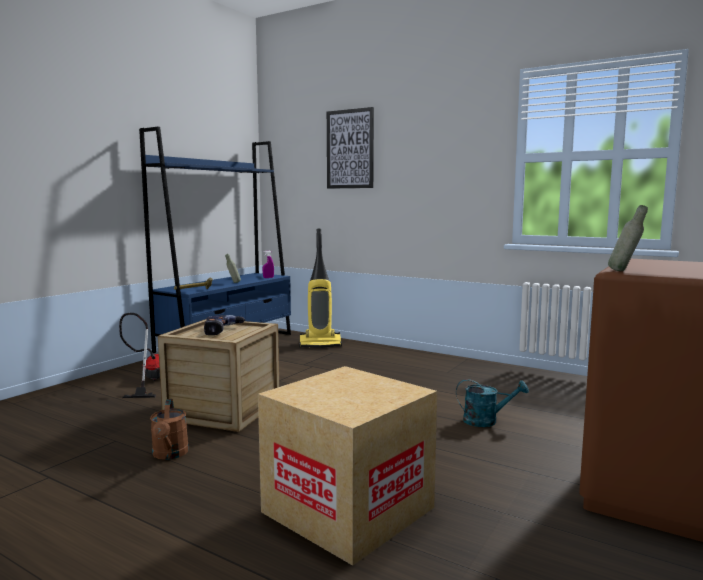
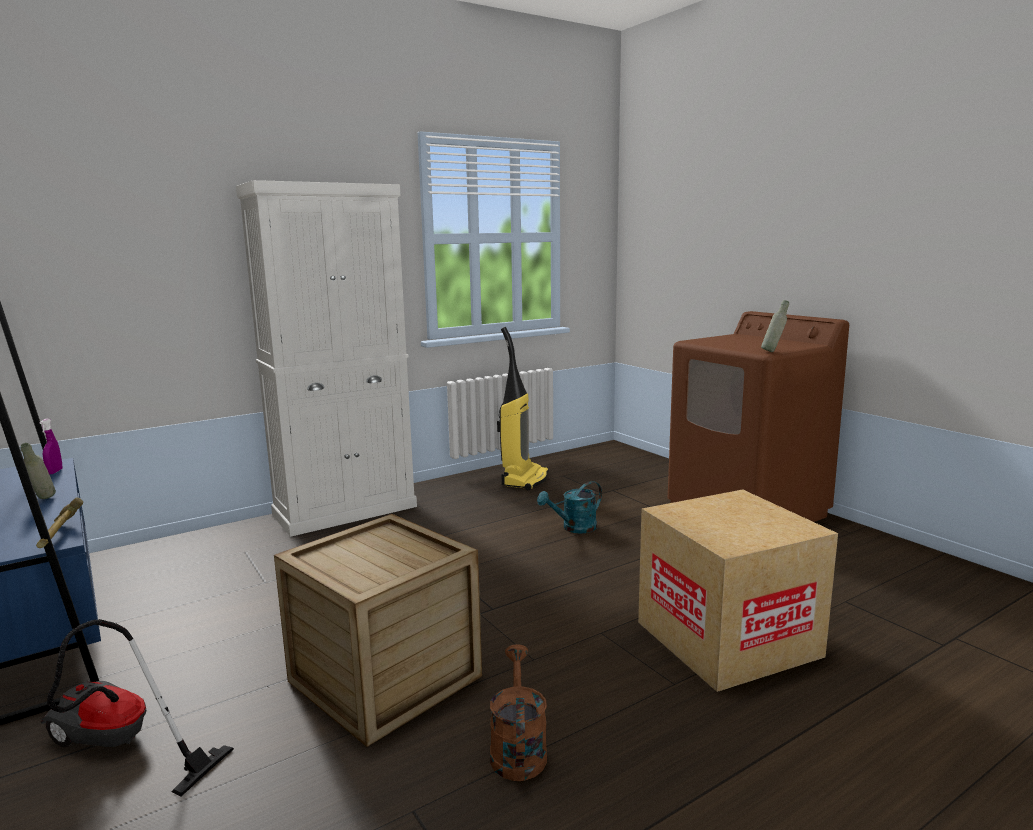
camera: 65 degrees left, 5 degrees up
(170, 454) = (517, 749): brown watering can -> brown watering can turned 105 degrees counterclockwise
(223, 331) = (374, 553): power drill -> none
(320, 344) = (189, 552): vacuum cleaner -> vacuum cleaner (524, 479)
(350, 149) = (163, 216): picture -> none
(413, 356) = (346, 510): none -> white cabinet
(486, 421) = (574, 528): turquoise watering can -> turquoise watering can turned 150 degrees counterclockwise

